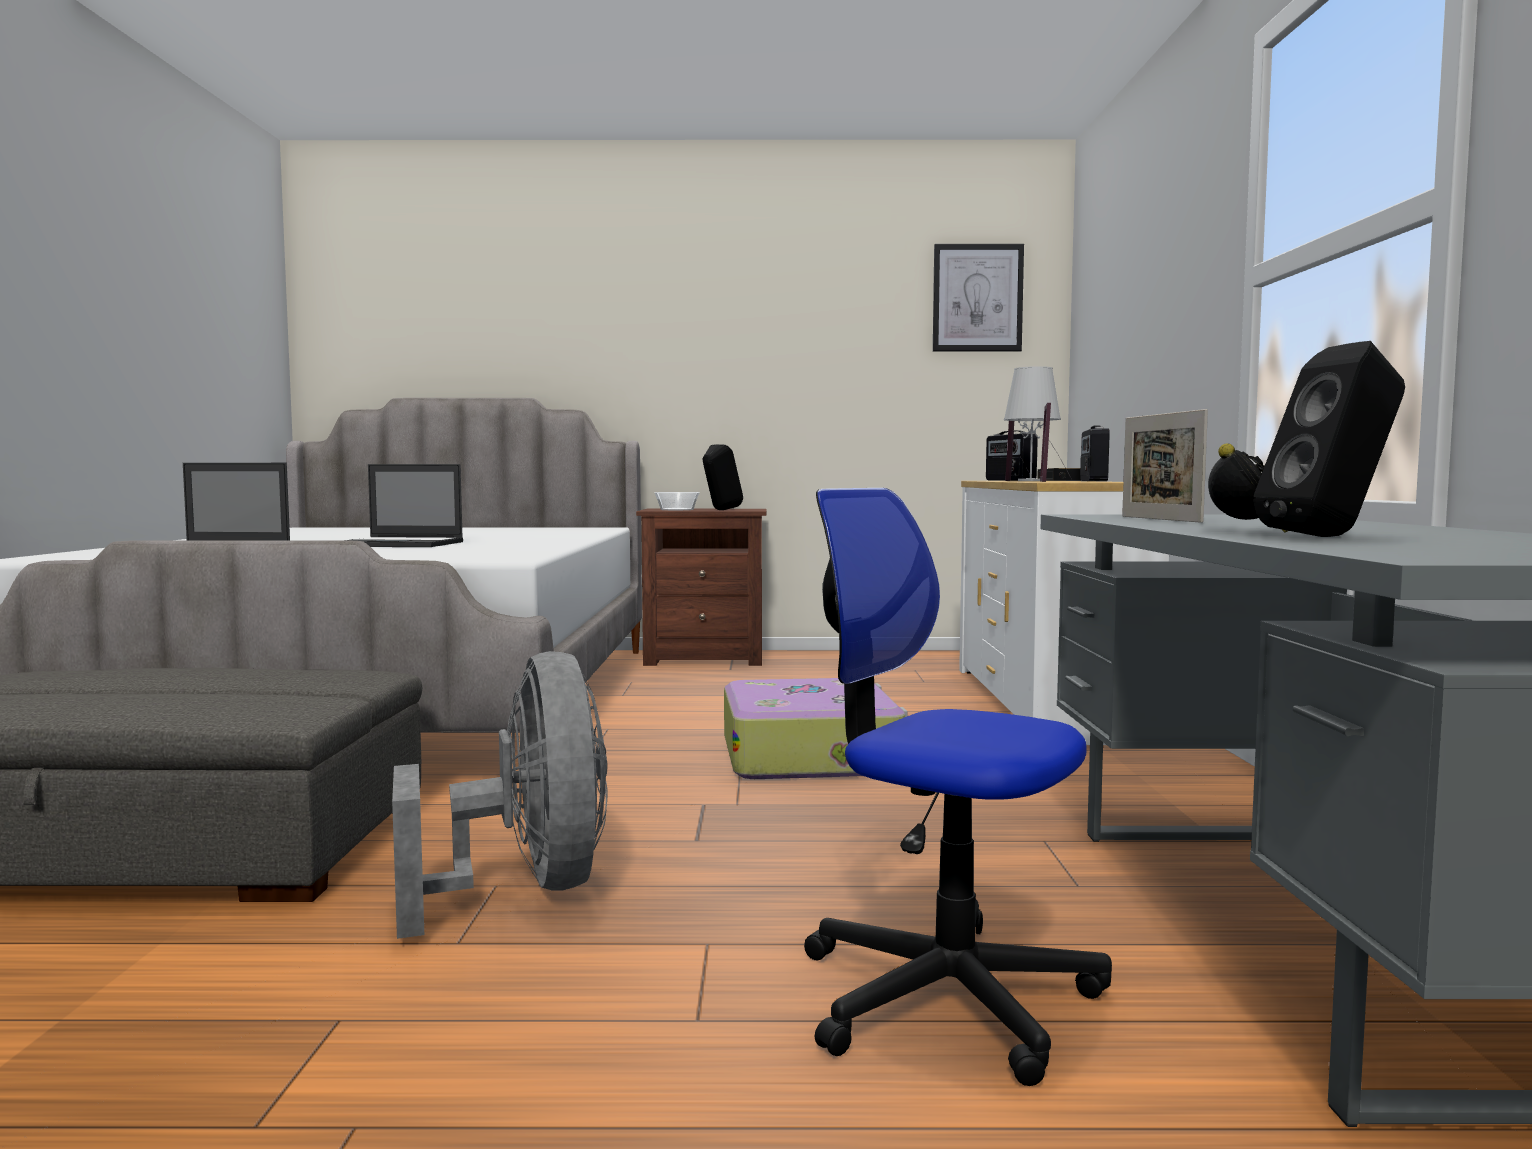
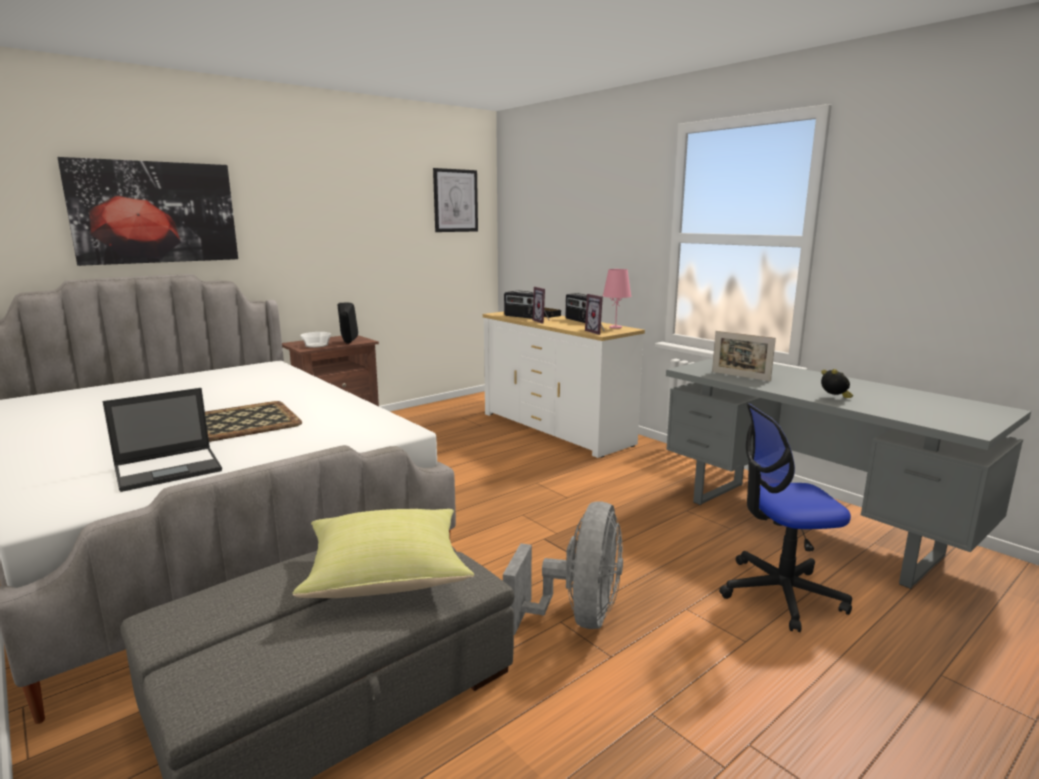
camera: 40 degrees left, 10 degrees up
(227, 691) = (388, 576): none -> yellow pillow
(402, 544) = (245, 421): laptop -> tray
(508, 320) = (155, 212): none -> picture
(527, 889) = (577, 617): grey fan -> grey fan turned 75 degrees clockwise
(811, 755) = (528, 492): suitcase -> none
(1030, 481) = (562, 325): white table lamp -> none
(1122, 481) = (615, 327): none -> pink table lamp
(1331, 536) = (873, 402): black speaker -> none

